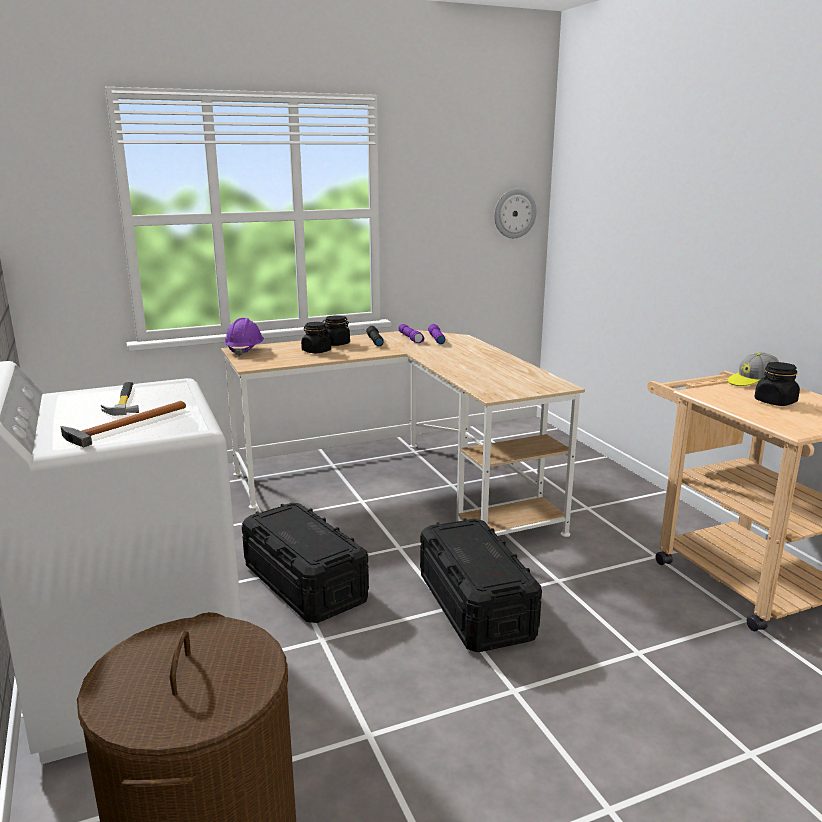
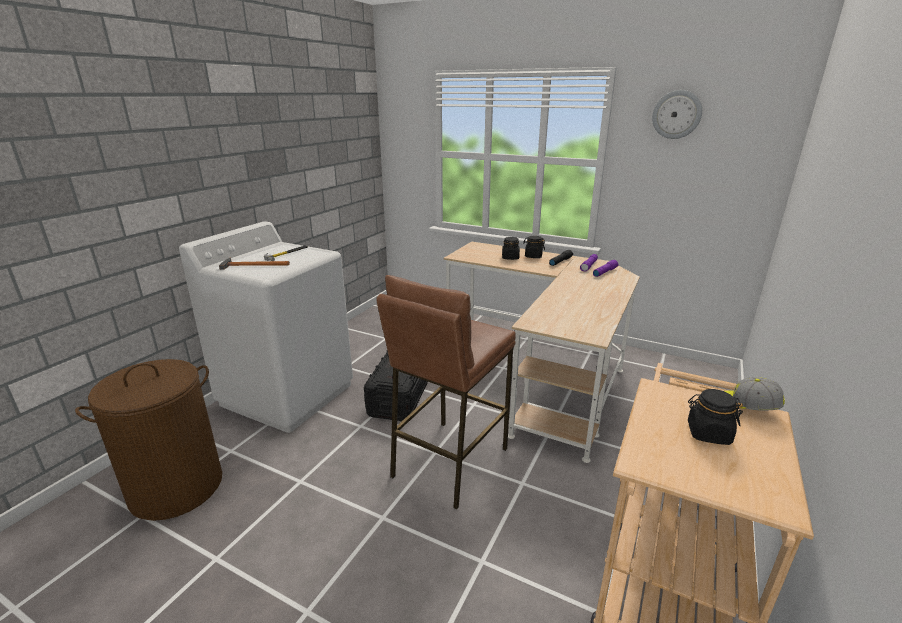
camera: 50 degrees right, 5 degrees up
(245, 350) = (477, 246): purple hard hat -> none
(475, 606) = (449, 462): black storage box -> brown stool
(514, 213) = (745, 177): wall clock -> wall clock (676, 114)

